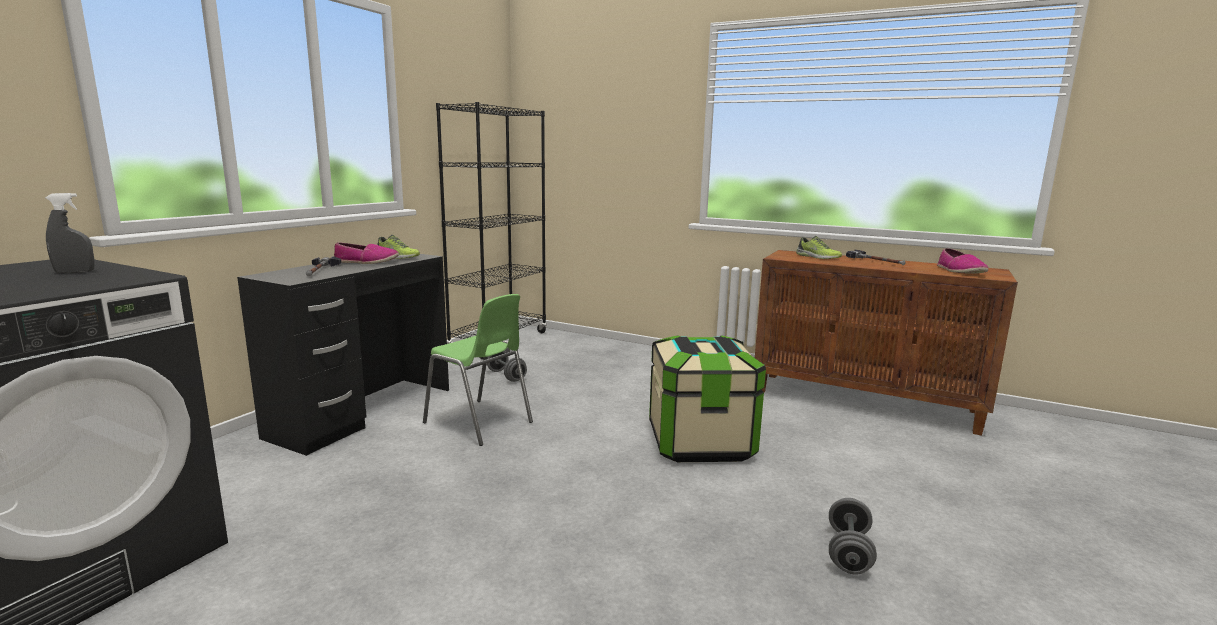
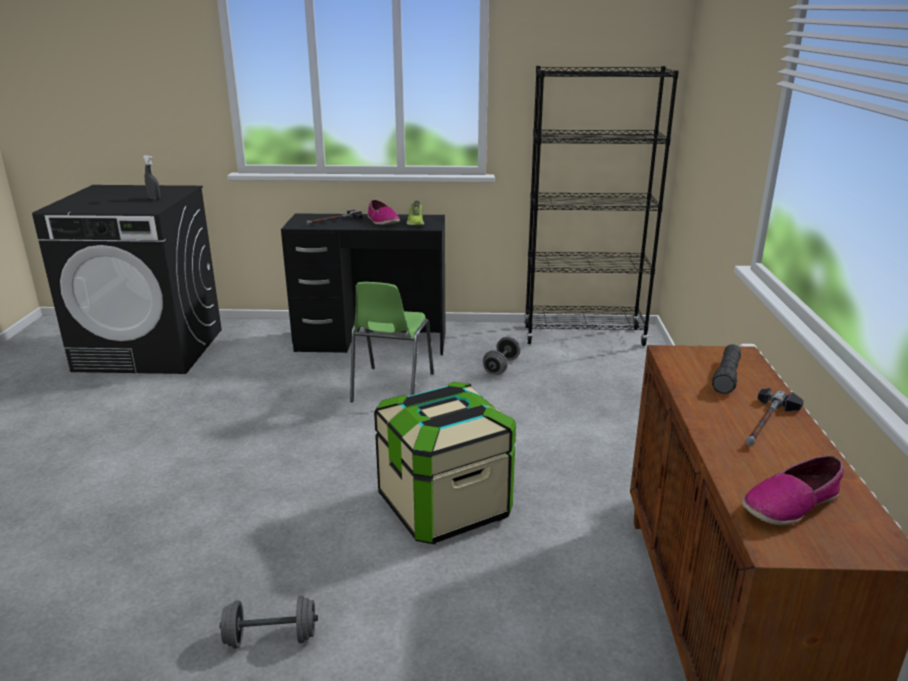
camera: 65 degrees right, 10 degrees up
(817, 257) = (726, 377): shoe -> black flashlight

